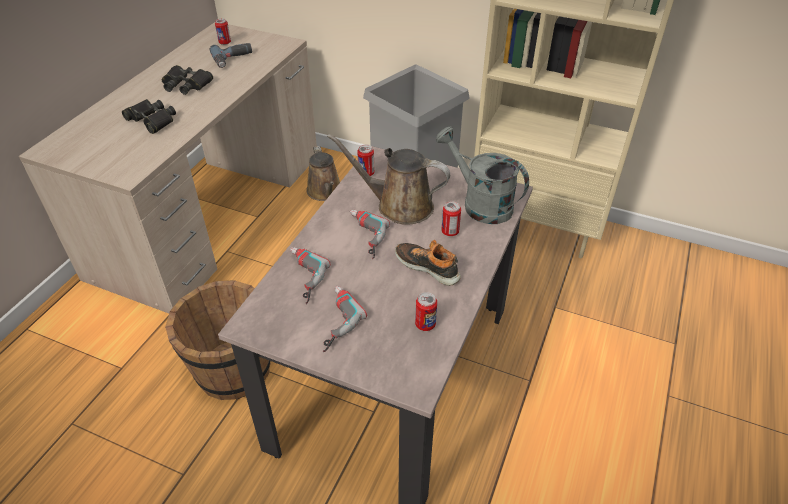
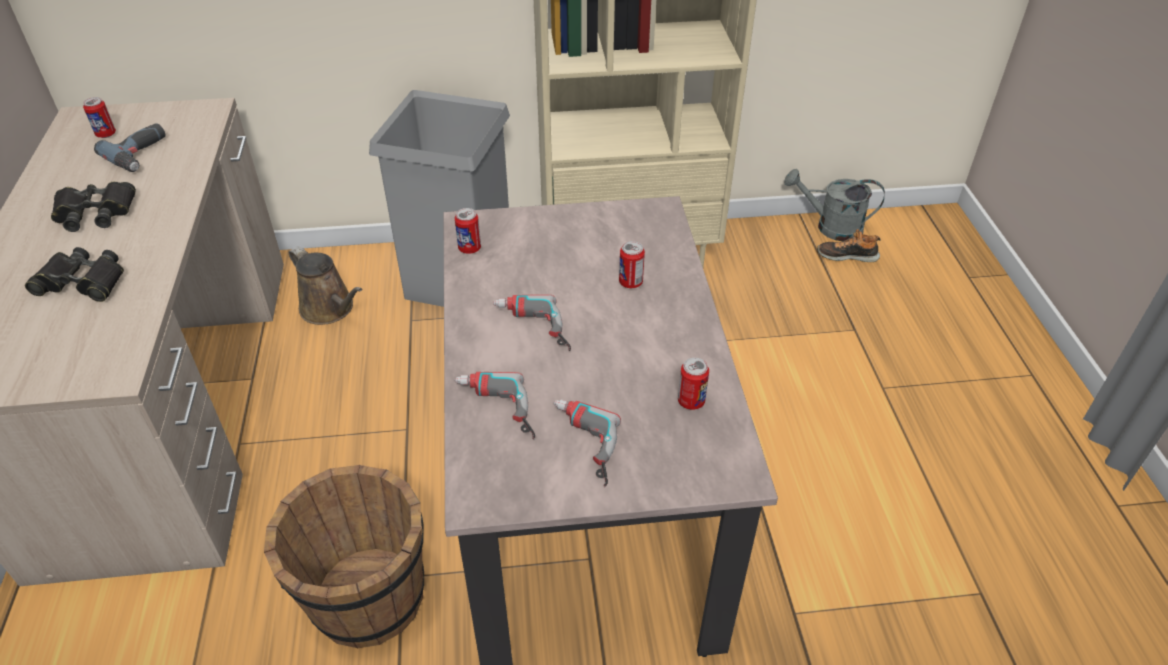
camera: 30 degrees left, 0 degrees up
(399, 205) = (545, 274): brown watering can -> none
(428, 267) = (639, 334): shoe -> shoe (847, 255)
(480, 203) = (637, 236): grey watering can -> grey watering can (830, 227)

